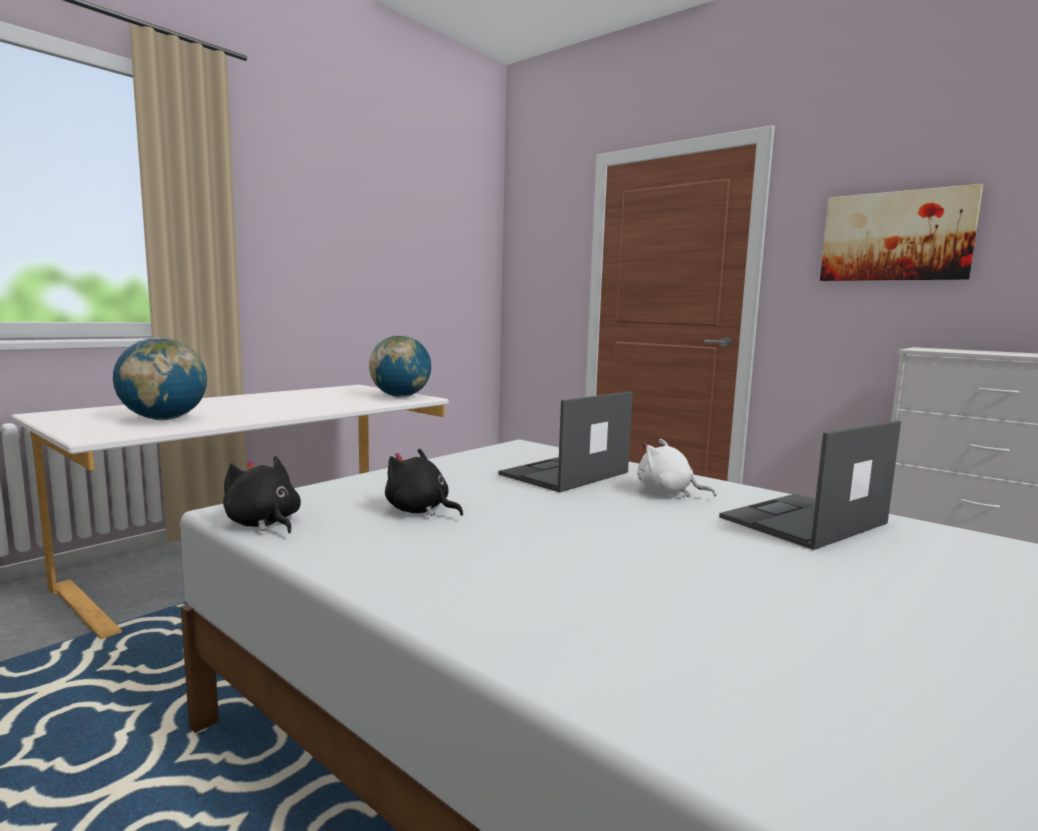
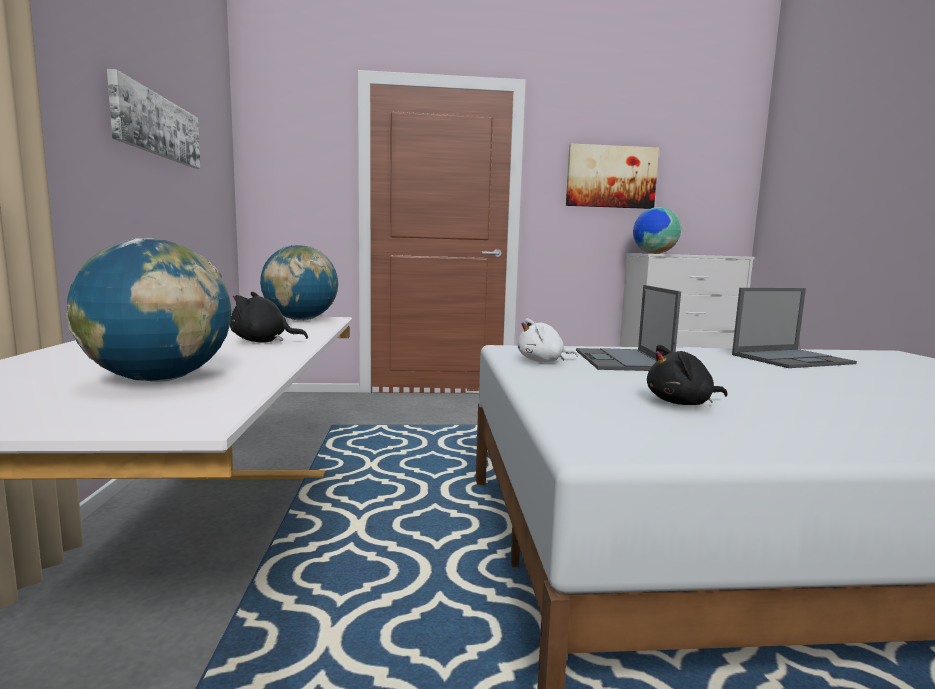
camera: 45 degrees left, 0 degrees up
(264, 523) = (668, 447): black plush toy -> black plush toy (263, 342)
(385, 242) = (156, 126): none -> picture
(668, 493) = (704, 359): white plush toy -> white plush toy (543, 361)
(803, 521) = (792, 359): laptop -> laptop turned 120 degrees counterclockwise
(936, 349) = (654, 253): none -> globe

